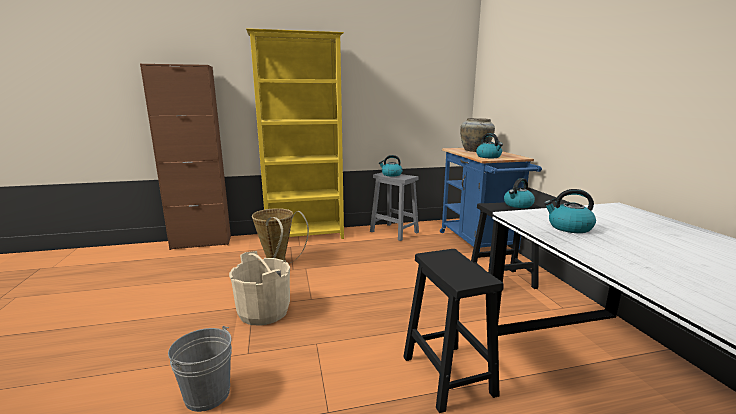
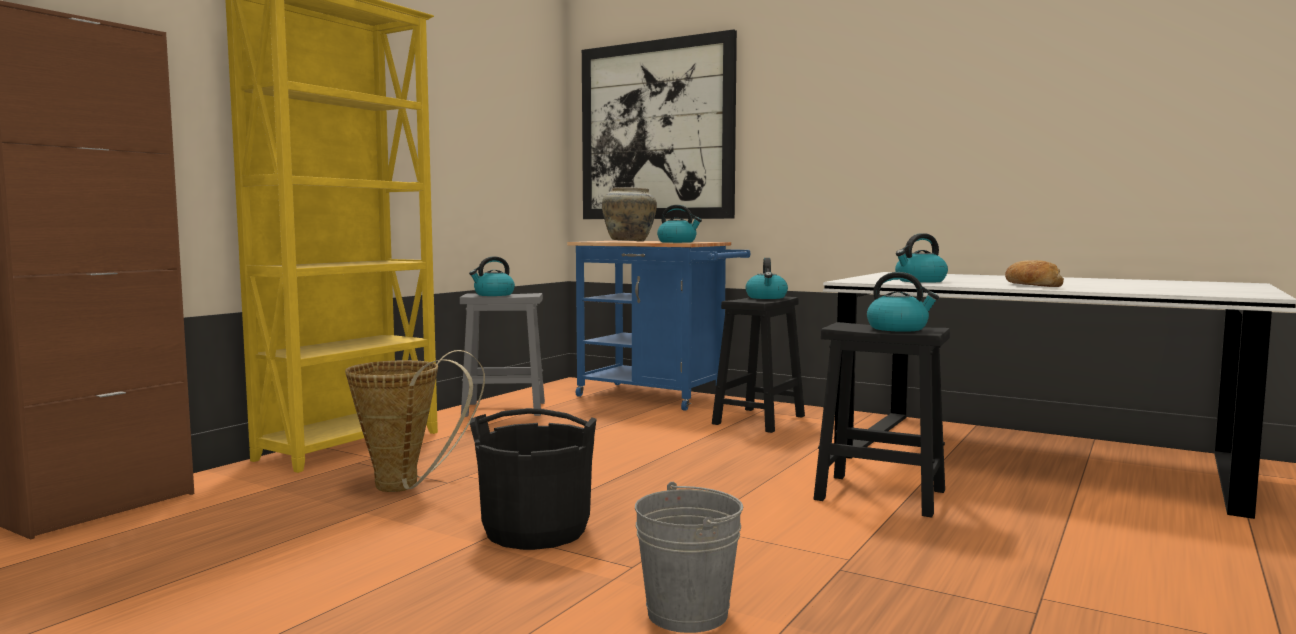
camera: 45 degrees left, 10 degrees down
(264, 312) = (536, 531): beige bucket -> black bucket
(460, 270) = (898, 328): none -> kettle
(509, 80) = (656, 131): none -> picture
(640, 263) = (1031, 285): none -> bread

